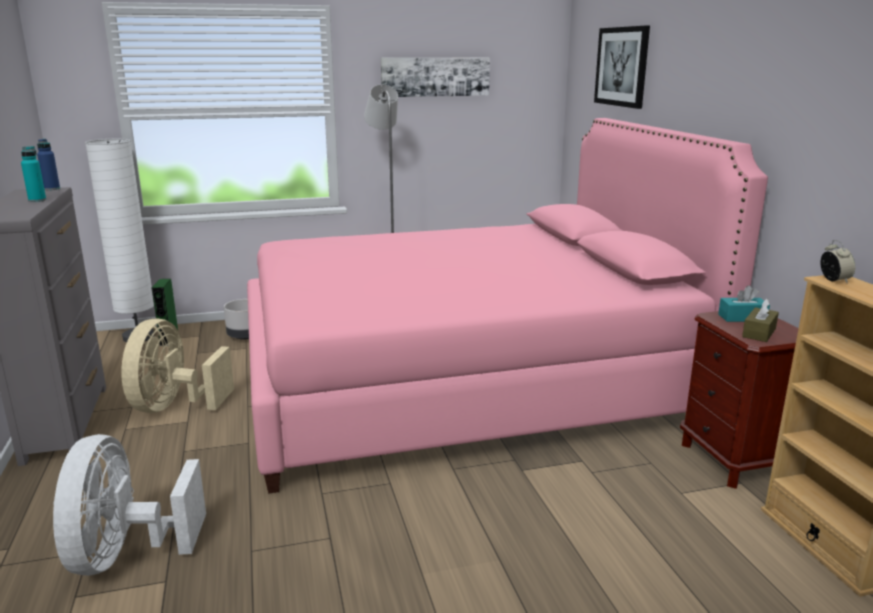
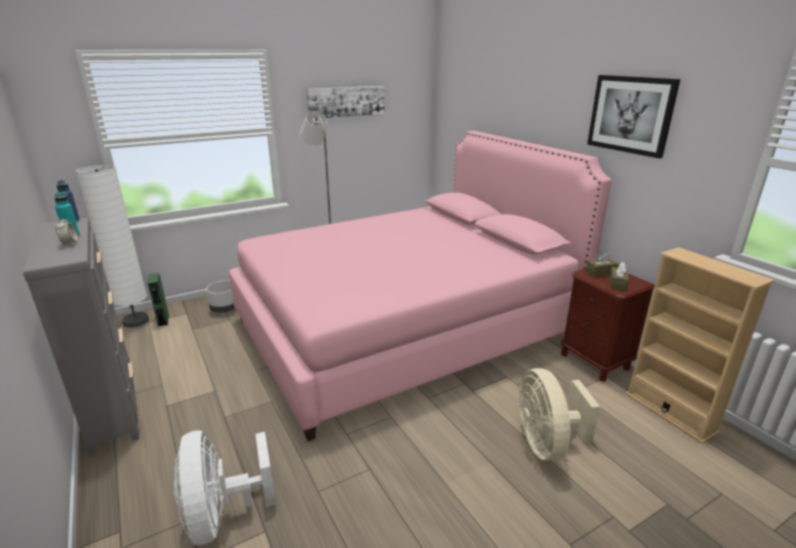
camera: 15 degrees left, 5 degrees up
(174, 406) = (197, 379): beige fan -> beige fan (546, 443)
(622, 66) = (484, 95): picture -> picture (630, 114)
(742, 318) = (601, 272): turquoise tissue box -> brown tissue box
(834, 280) = (679, 254): alarm clock -> alarm clock (70, 243)

